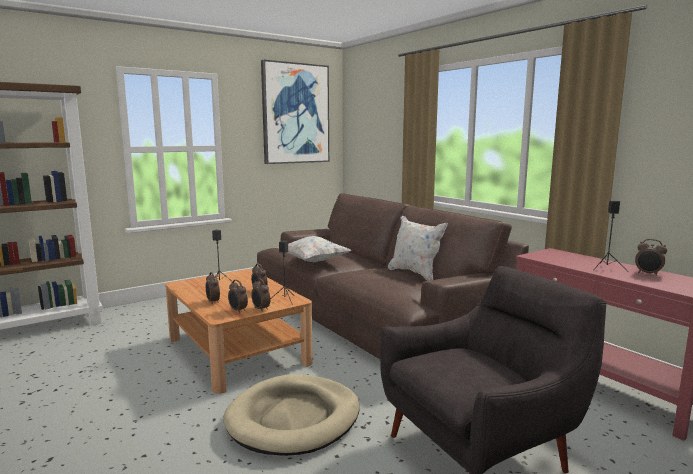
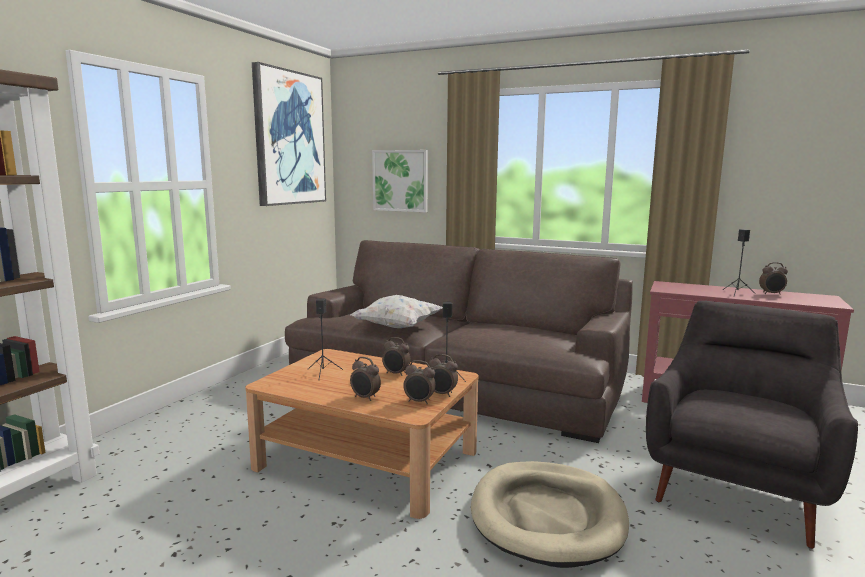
camera: 30 degrees left, 0 degrees up
(379, 146) = (400, 180): none -> picture
(415, 273) = (522, 325): white pillow -> none

